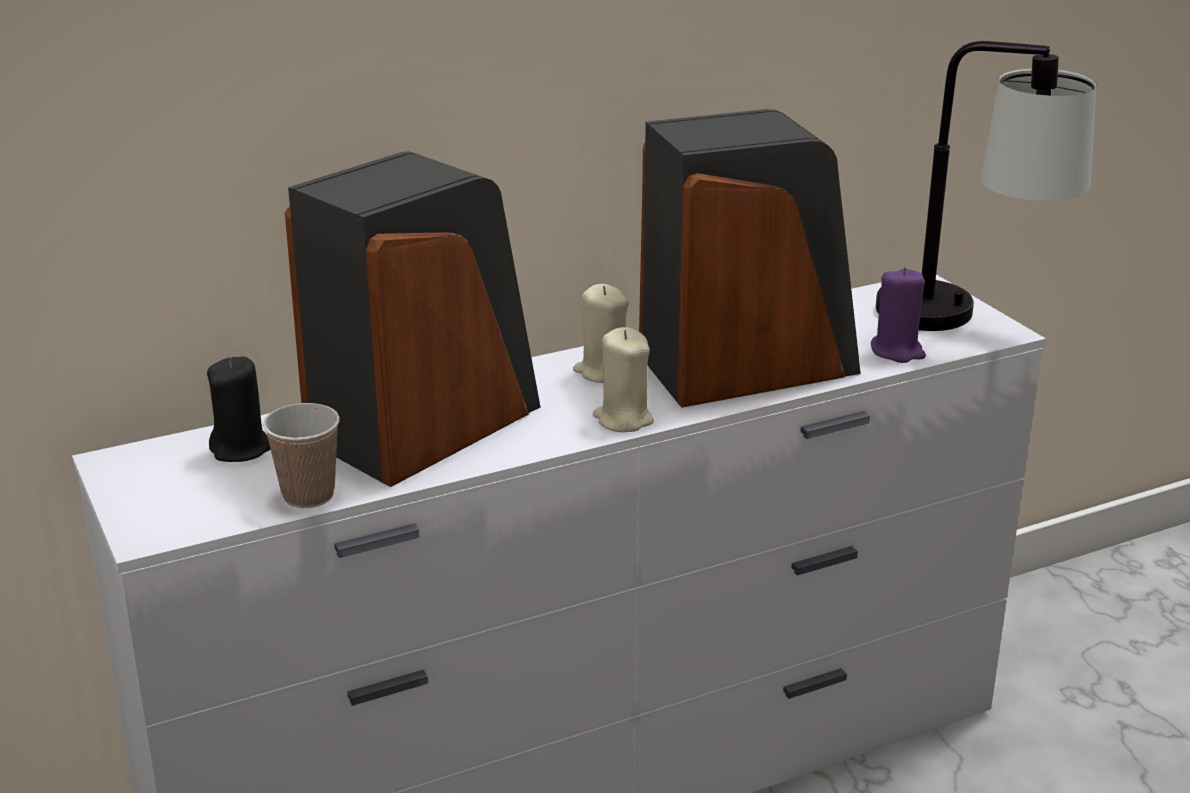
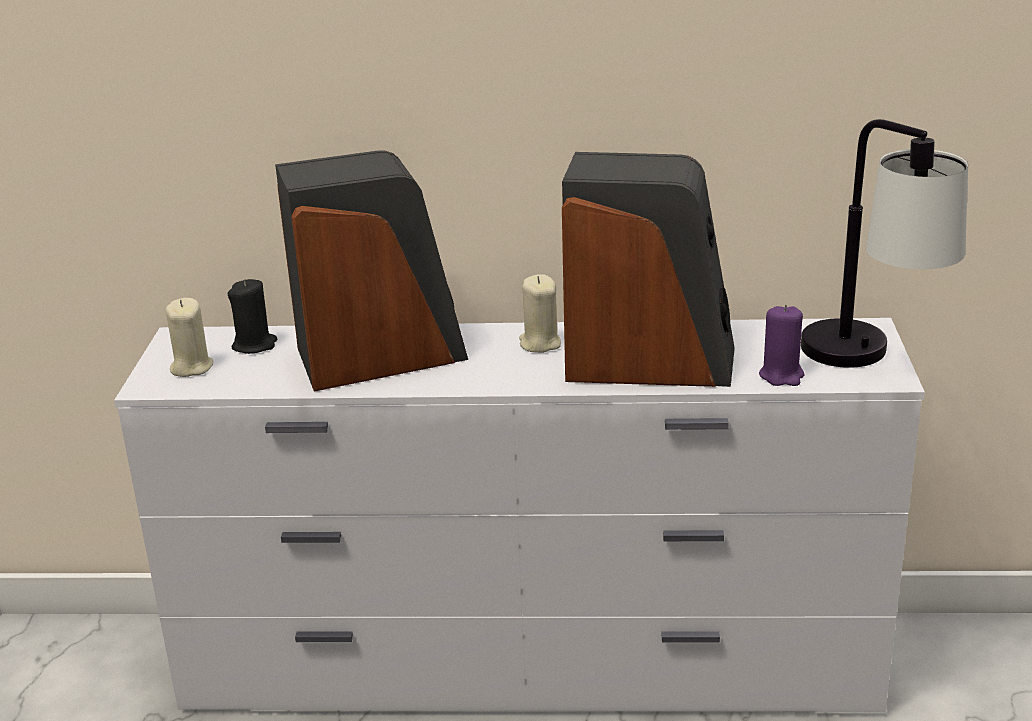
camera: 30 degrees right, 0 degrees up
(308, 495) = (260, 385): cup -> none
(623, 419) = (514, 381): beige candle -> beige candle (191, 367)

